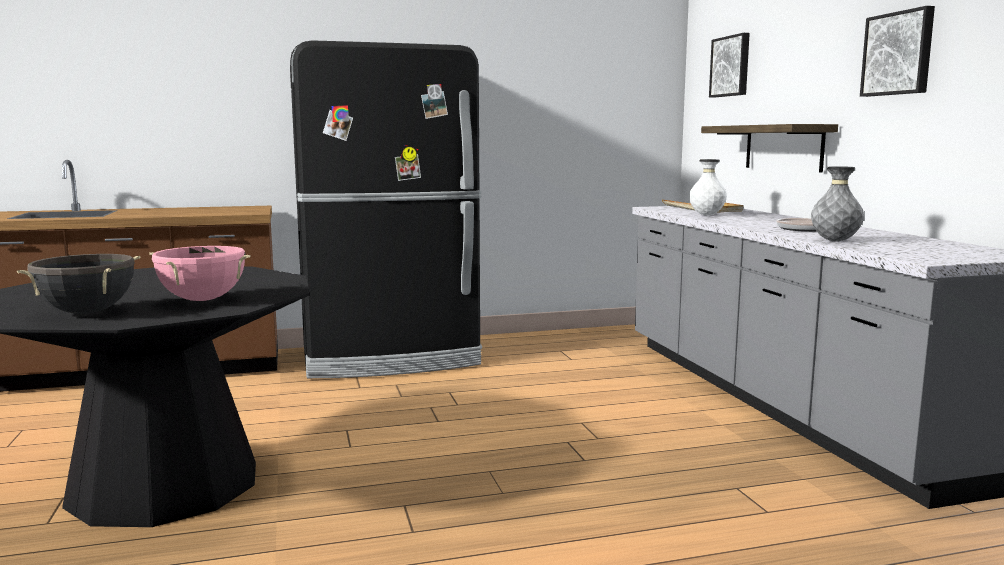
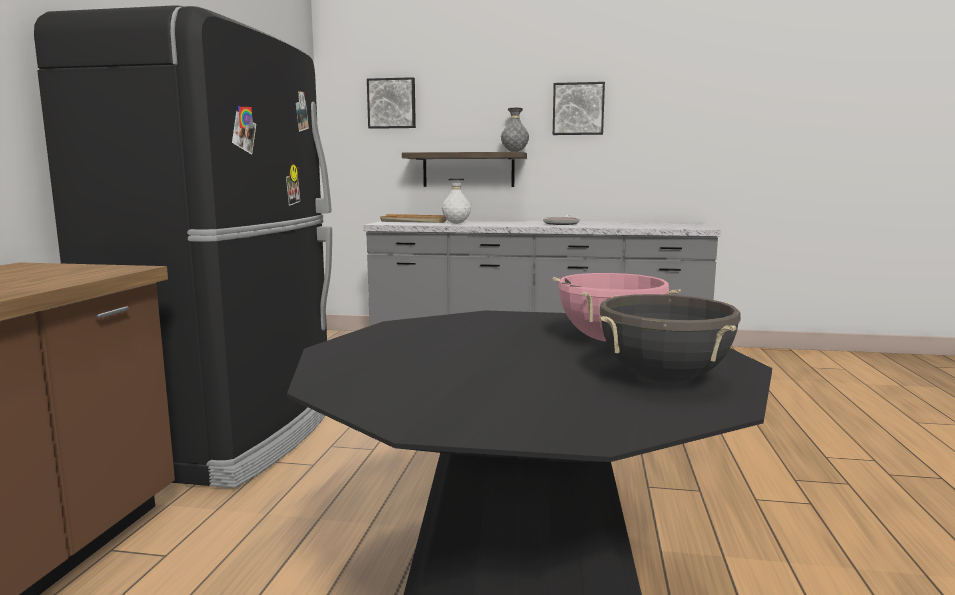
camera: 65 degrees left, 0 degrees up
(835, 241) = (621, 226): grey vase -> grey vase (514, 152)

